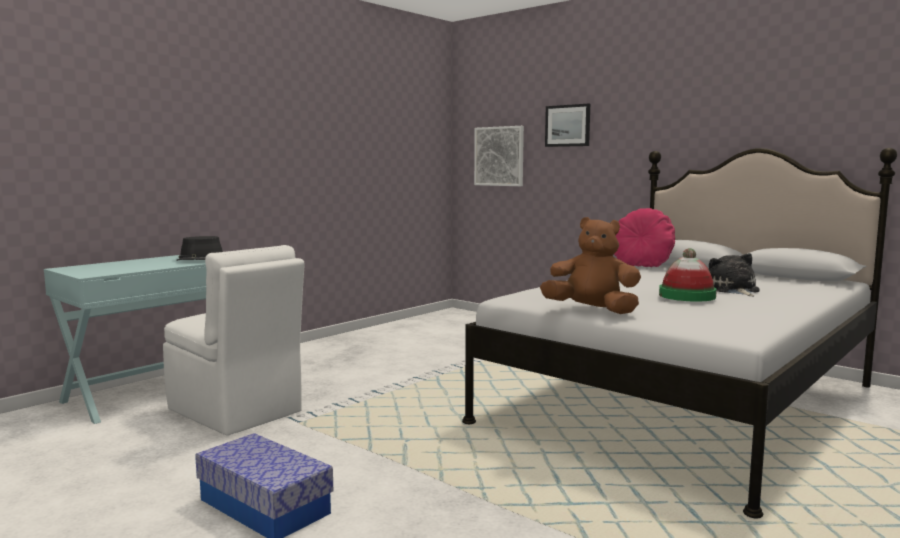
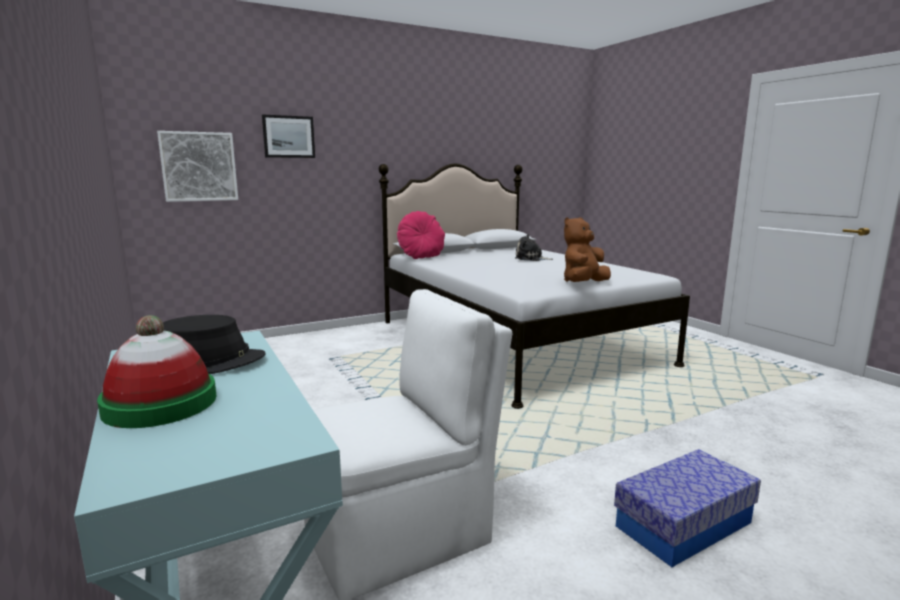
camera: 70 degrees left, 5 degrees up
(687, 296) = (549, 265): hat -> hat (160, 404)

